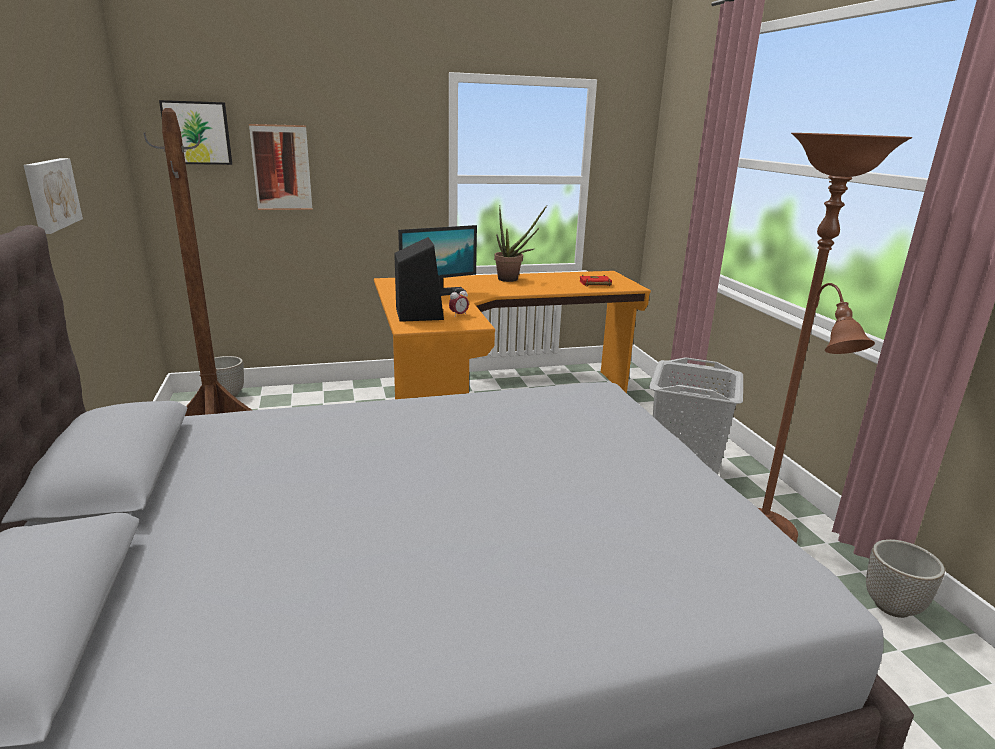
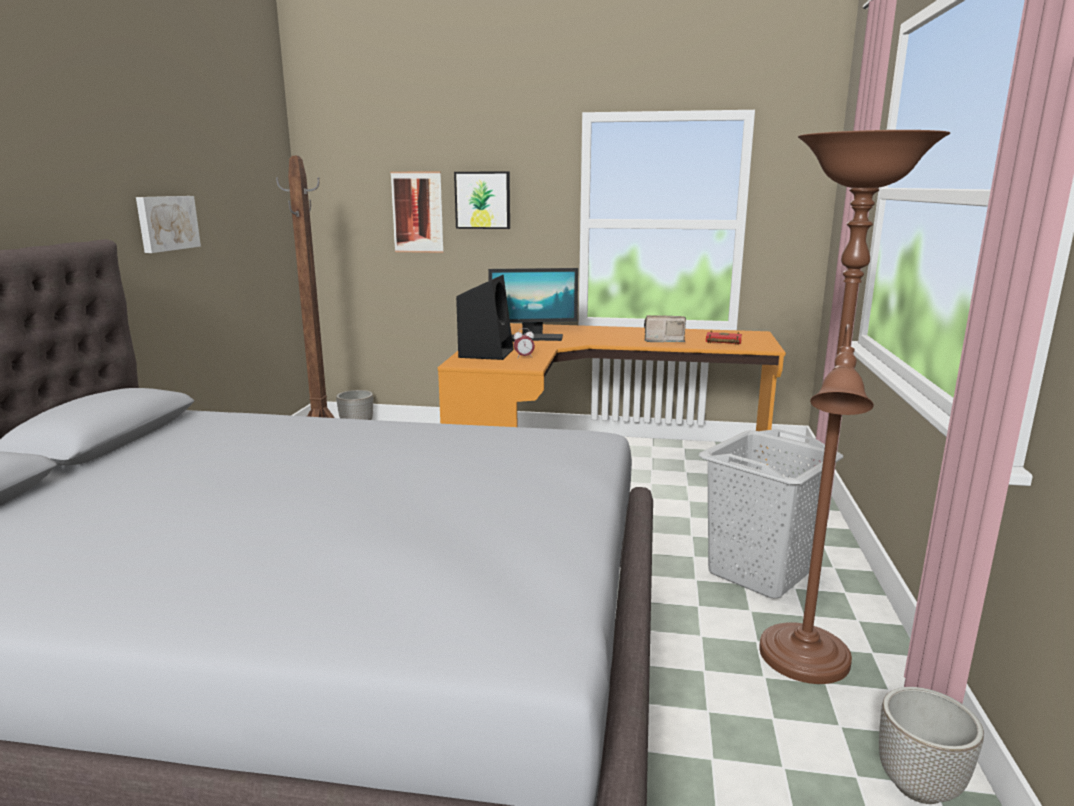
camera: 25 degrees right, 5 degrees down
(197, 133) = (348, 181): picture -> picture (483, 200)
(512, 279) = (632, 332): potted plant -> none
(548, 286) = (662, 340): none -> radio

